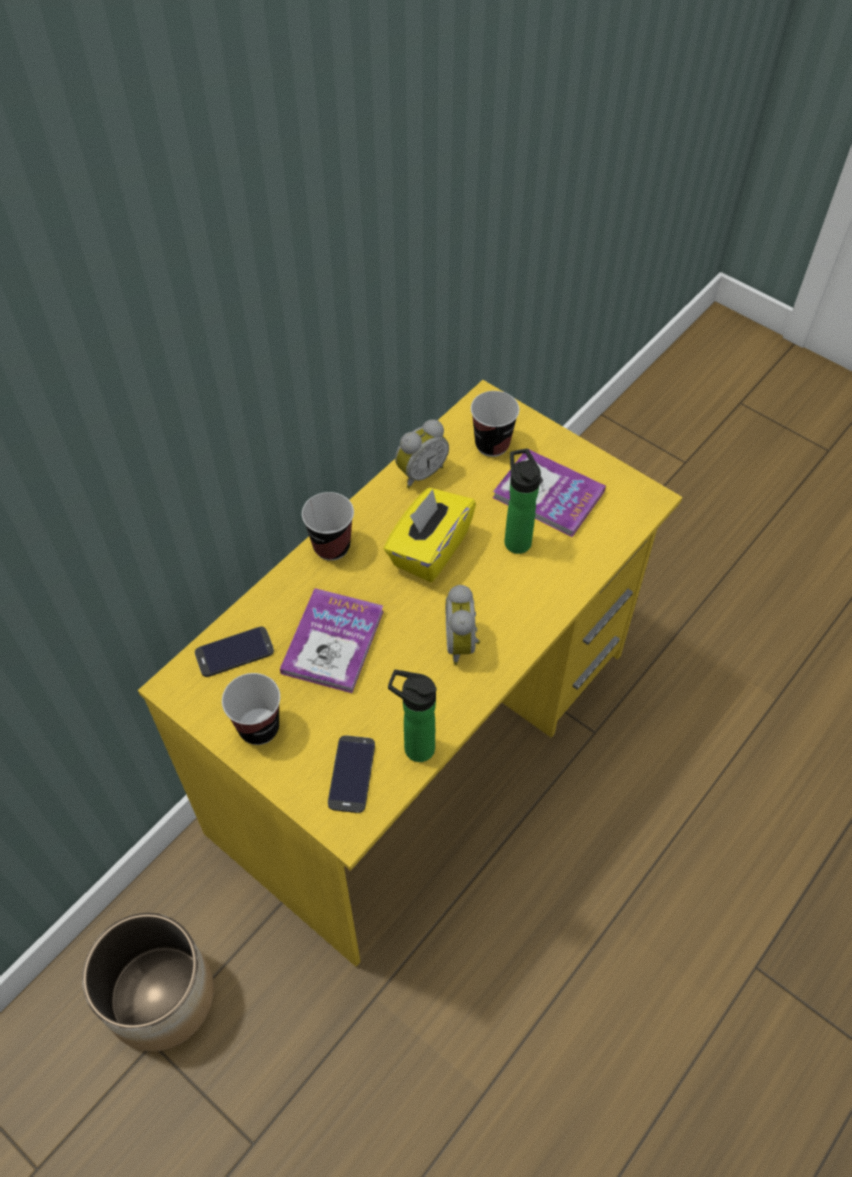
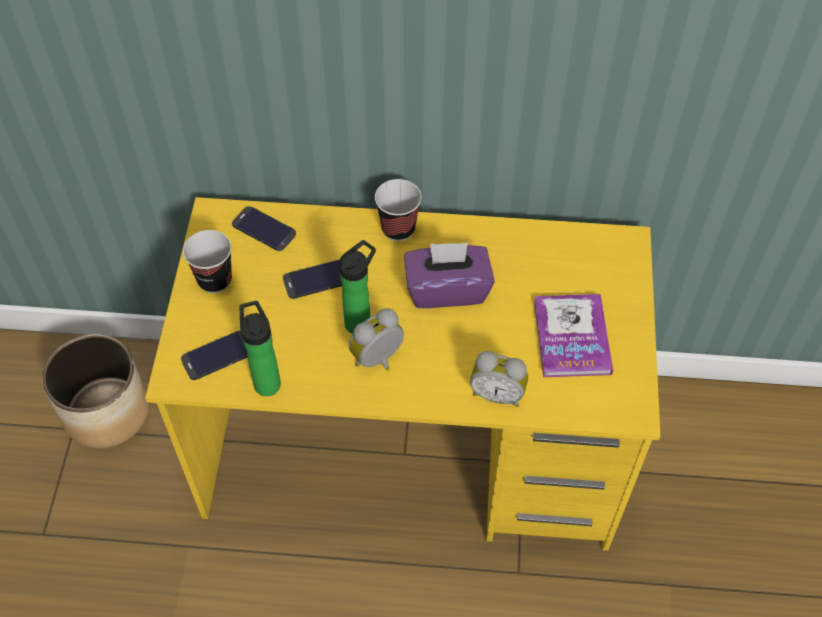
camera: 55 degrees right, 0 degrees up
(333, 642) = (317, 279): book -> phone
(420, 472) = (515, 241): alarm clock -> alarm clock (497, 393)
(429, 549) = (447, 289): yellow tissue box -> purple tissue box
(492, 444) = (587, 271): cup -> none
(516, 539) = (506, 340): bottle -> bottle (360, 321)

